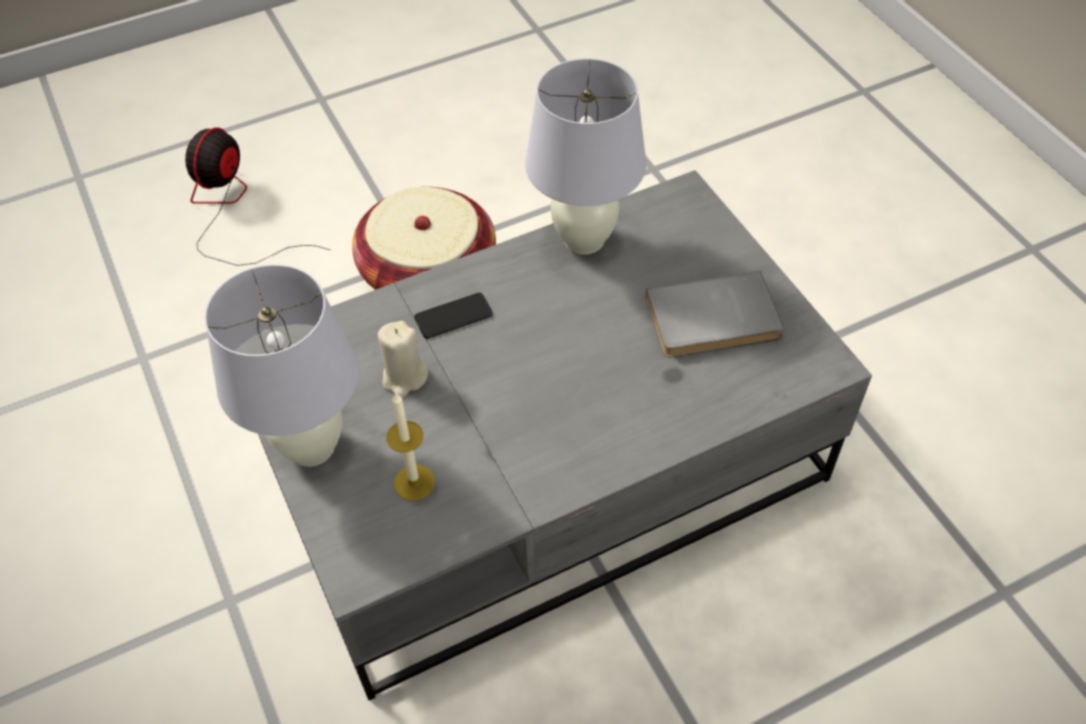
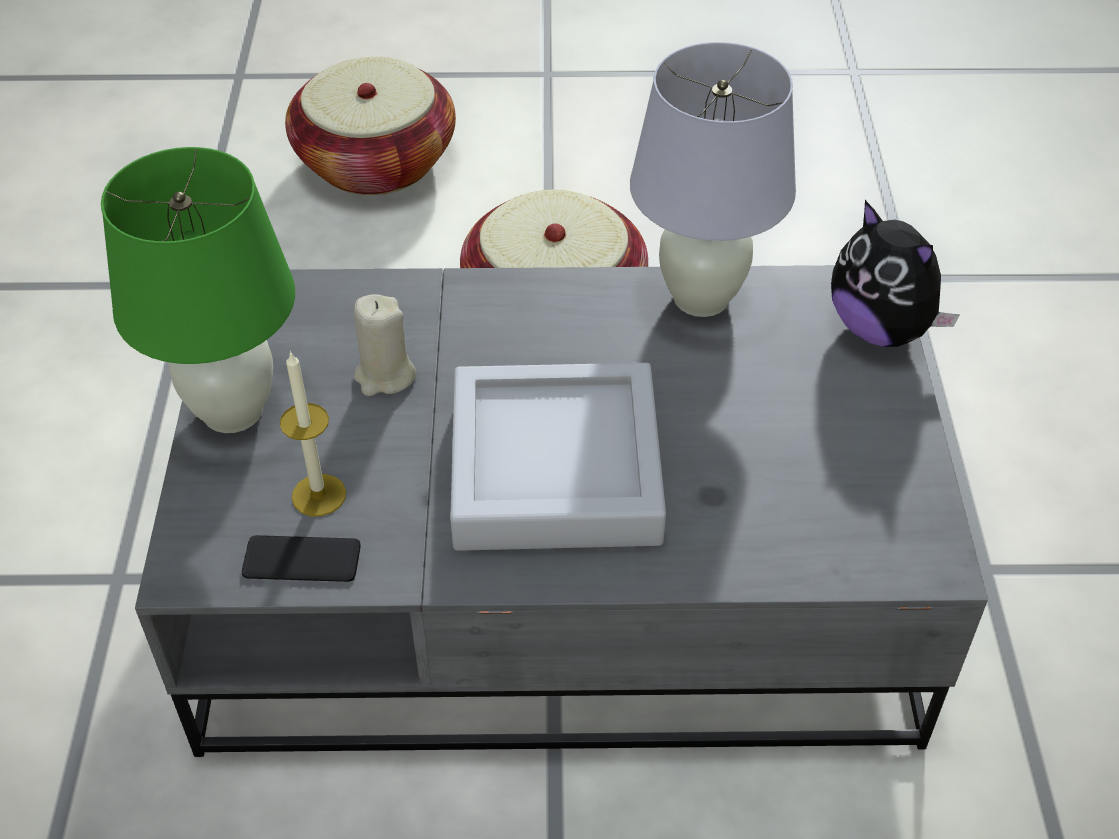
camera: 25 degrees right, 5 degrees down
(232, 210) = (376, 162): fan -> basket
(312, 447) = (233, 412): white table lamp -> green table lamp
(453, 316) = (486, 329): phone -> phone (302, 560)
(563, 398) = (555, 469): none -> grey tray
(709, 219) = (881, 329): none -> plush toy
(714, 321) = (808, 452): grey book -> none

